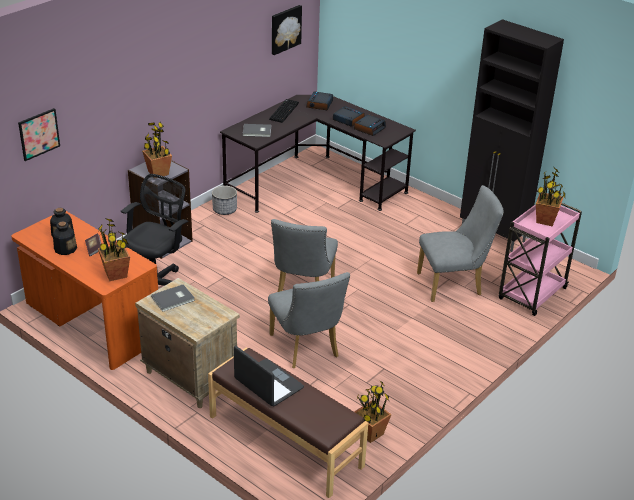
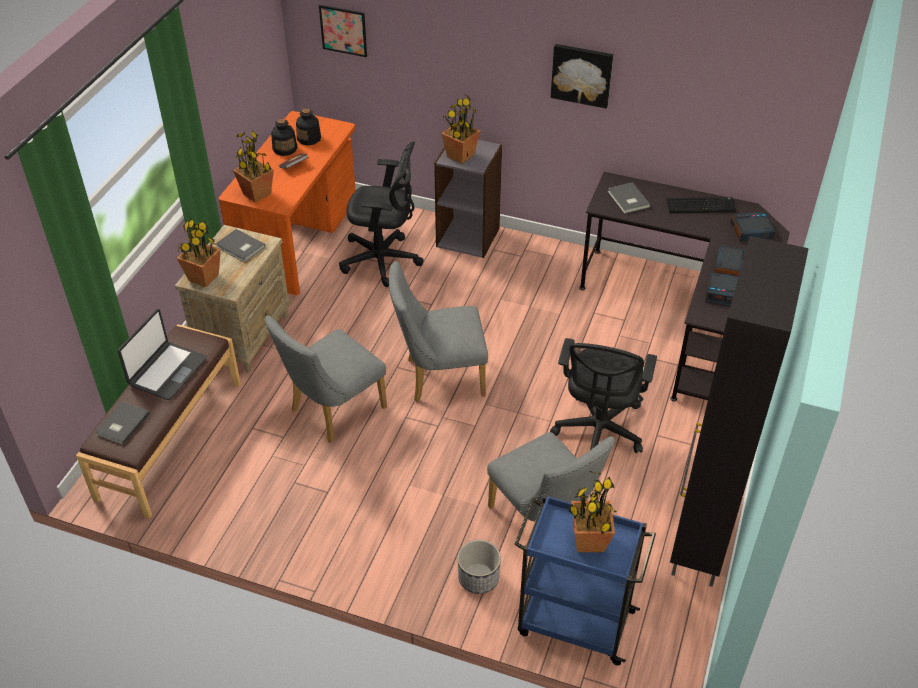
camera: 70 degrees right, 10 degrees up
(225, 210) = (565, 262): planter -> planter (478, 578)
(285, 29) = (755, 103): picture -> picture (582, 74)
(315, 418) = (121, 424): none -> grey book
(370, 433) = (205, 509): potted plant -> potted plant (203, 277)
(392, 244) = (598, 433): none -> black office chair
(531, 294) = (573, 622): pink cart -> blue cart

